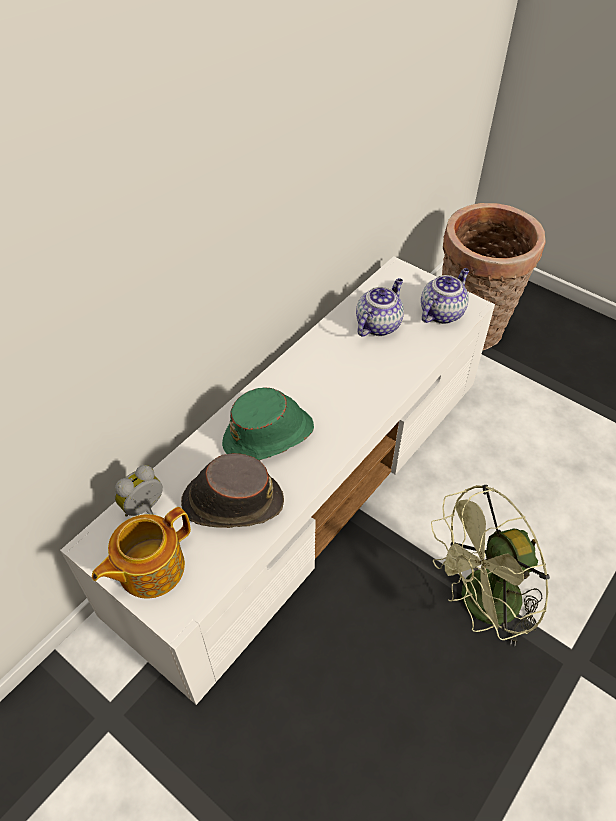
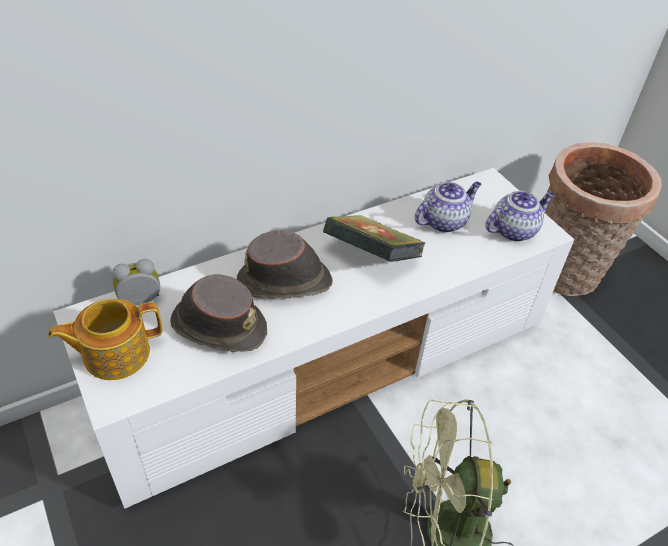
camera: 20 degrees right, 5 degrees down
(270, 436) = (285, 282): green hat -> brown hat
(334, 383) = (371, 257): none -> book

